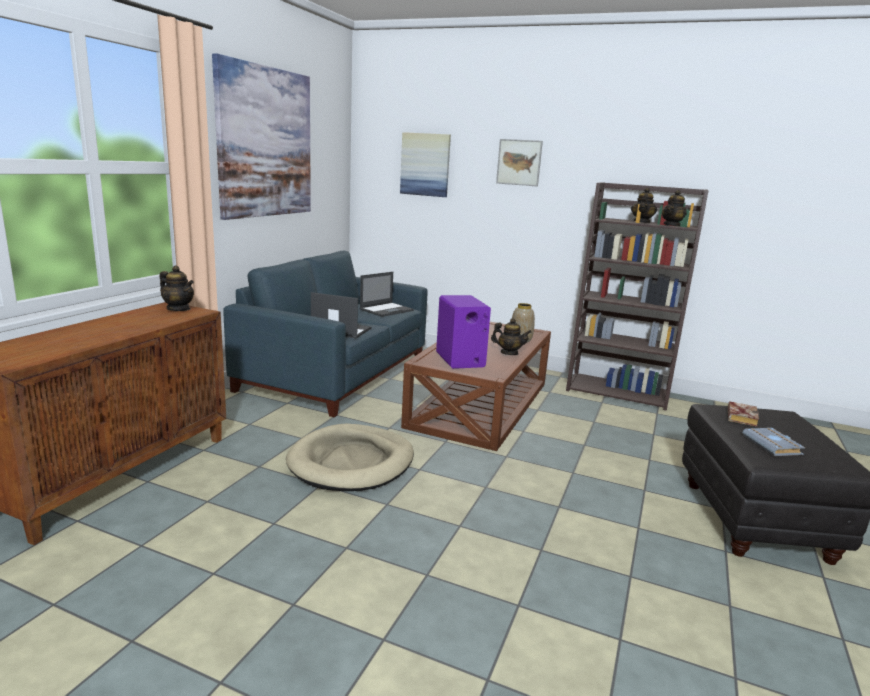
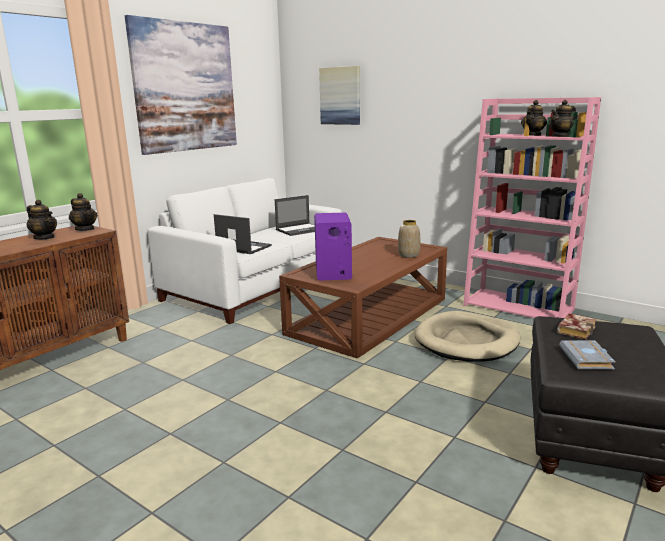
camera: 15 degrees right, 0 degrees up
(337, 373) = (256, 287): blue sofa -> white sofa
(352, 462) = (220, 362): beige dog bed -> beige dog bed (467, 341)
(509, 353) = (386, 267): teapot -> teapot (44, 238)
(519, 162) = (419, 86): picture -> none
(618, 391) = (519, 307): brown bookcase -> pink bookcase

